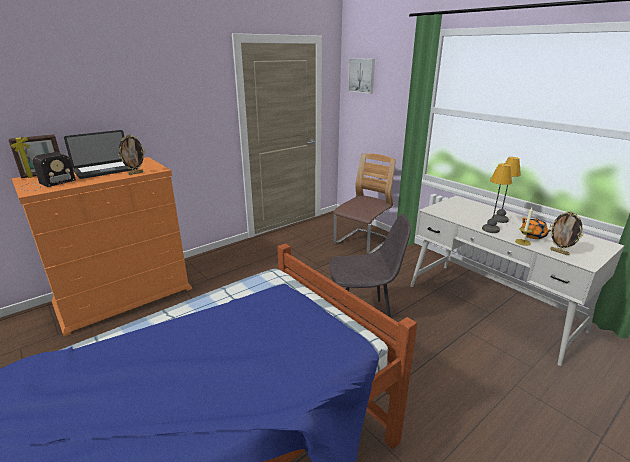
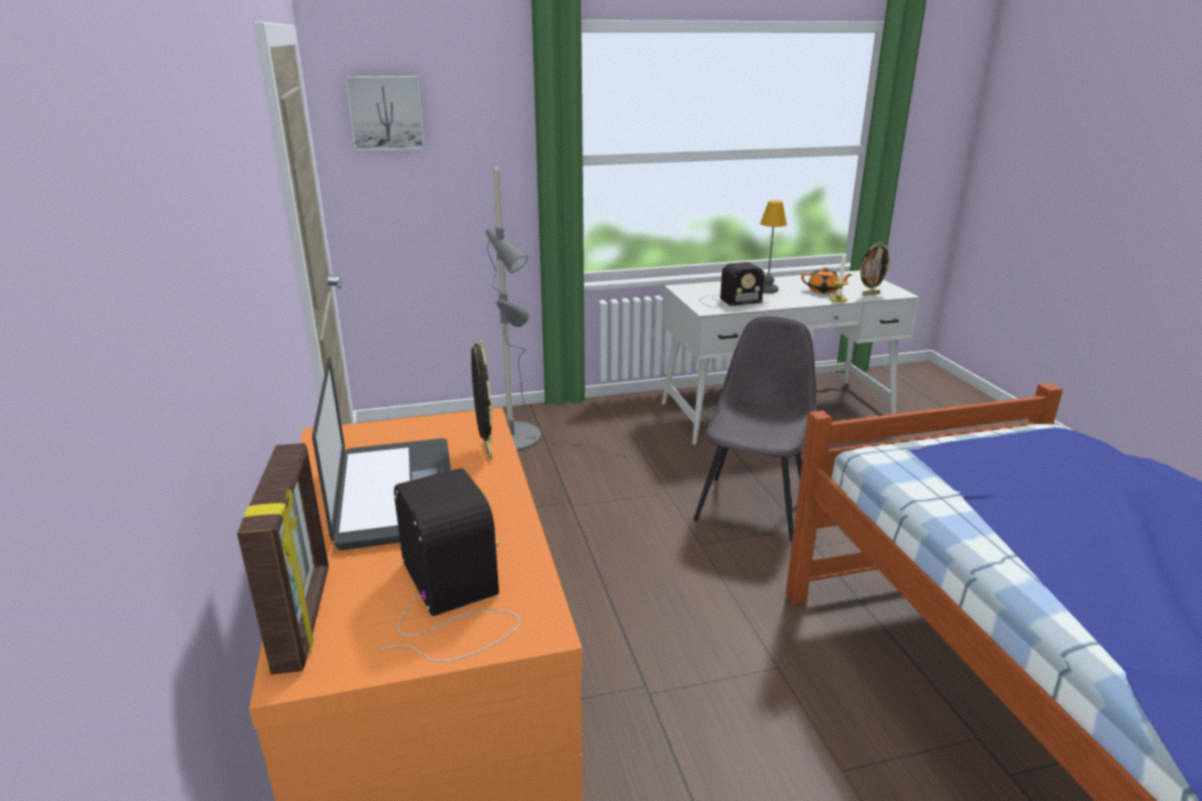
camera: 65 degrees left, 0 degrees up
(362, 242) = (524, 438): chair -> grey floor lamp
(456, 212) = (727, 301): none -> radio
(490, 229) = (795, 301): table lamp -> none

